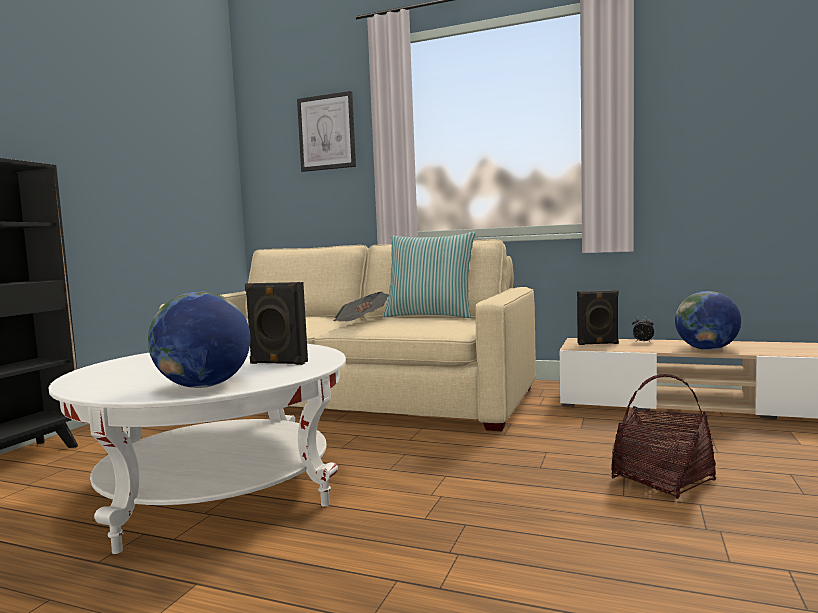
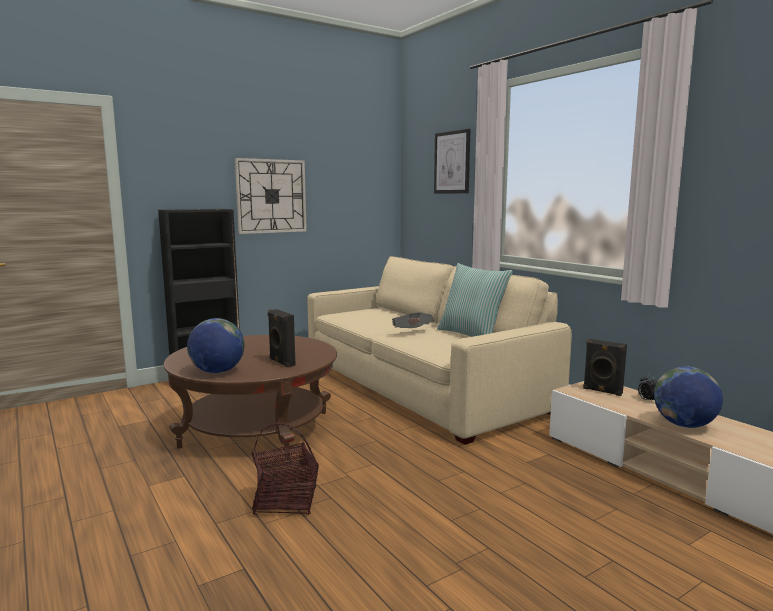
camera: 35 degrees right, 5 degrees up
(90, 159) = (271, 196): none -> wall clock
(218, 489) = (256, 429): white coffee table -> brown coffee table
(663, 480) = (501, 522): basket -> basket (286, 501)

